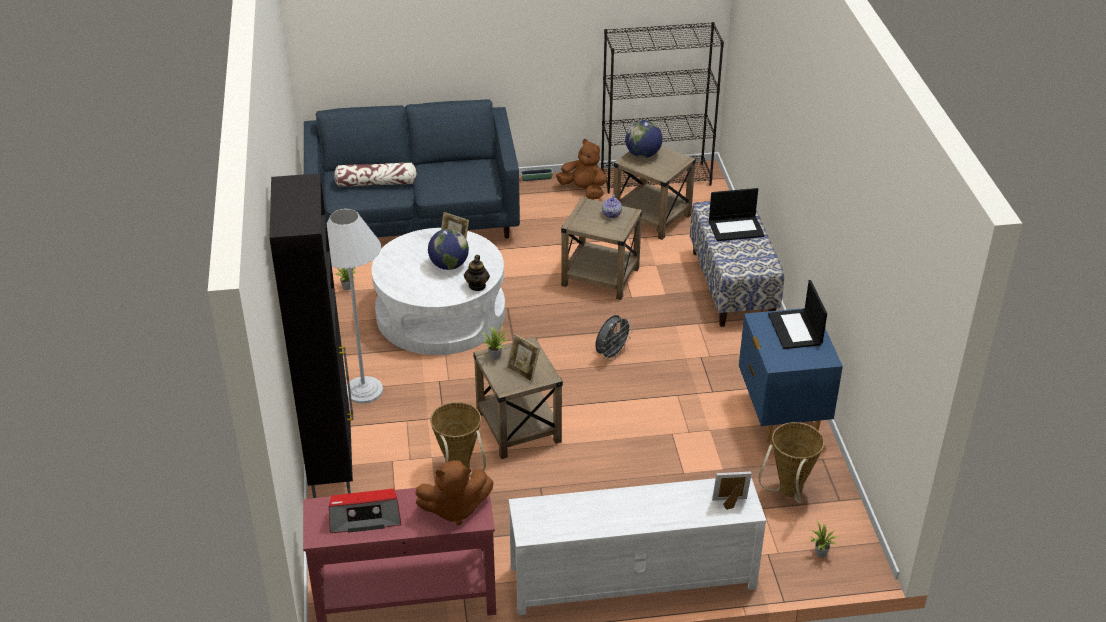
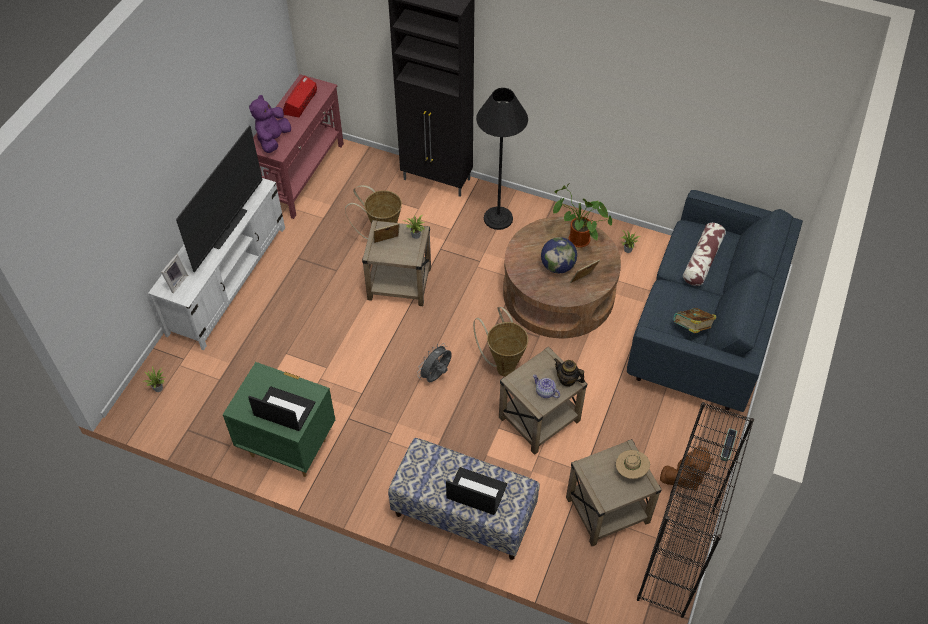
camera: 120 degrees right, 15 degrees up
(364, 390) = (498, 218): white floor lamp -> black floor lamp
(403, 265) = (576, 240): none -> potted plant
(440, 313) = (558, 292): white coffee table -> brown coffee table
(454, 509) = (273, 139): brown plush toy -> purple plush toy
(465, 169) = (692, 329): none -> book
(477, 286) = (519, 273): teapot -> teapot (567, 380)
(611, 354) = (436, 376): grey fan -> grey fan turned 60 degrees clockwise
(615, 501) = (229, 228): none -> television
(643, 155) = (631, 470): globe -> beige hat
(736, 228) = (475, 492): laptop -> laptop turned 90 degrees clockwise
(781, 416) = (289, 447): blue nightstand -> green nightstand
(787, 493) = (219, 402): basket -> basket (503, 366)

